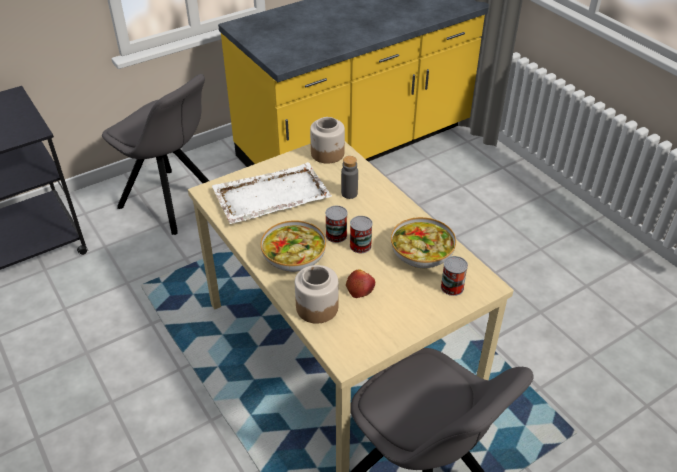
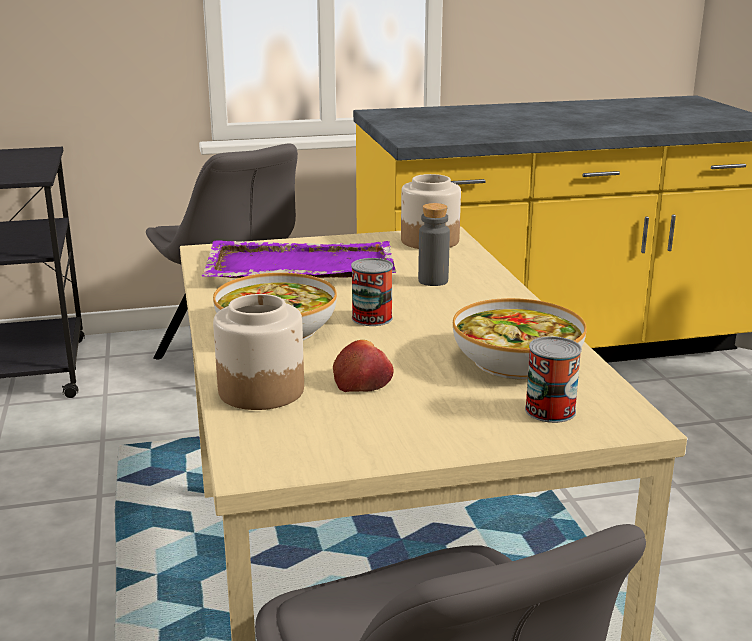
camera: 20 degrees right, 20 degrees down
(270, 196) = (299, 266): white tray -> purple tray
(360, 245) = (405, 335): can -> none

